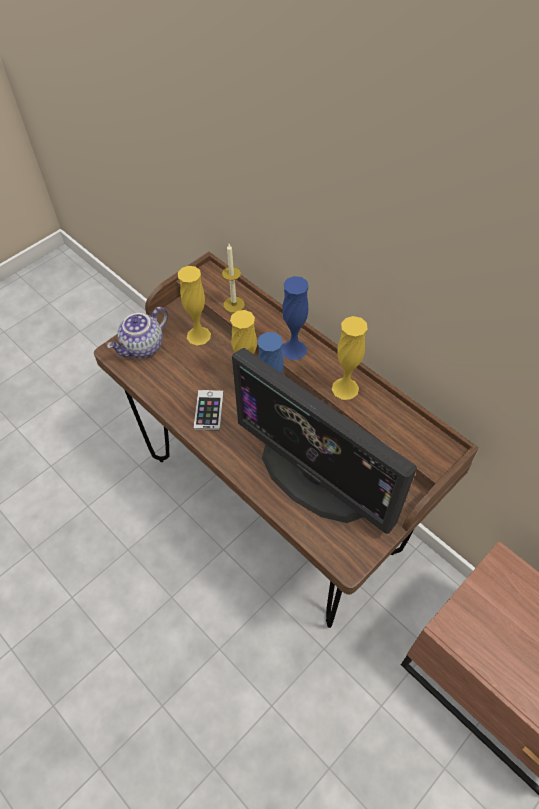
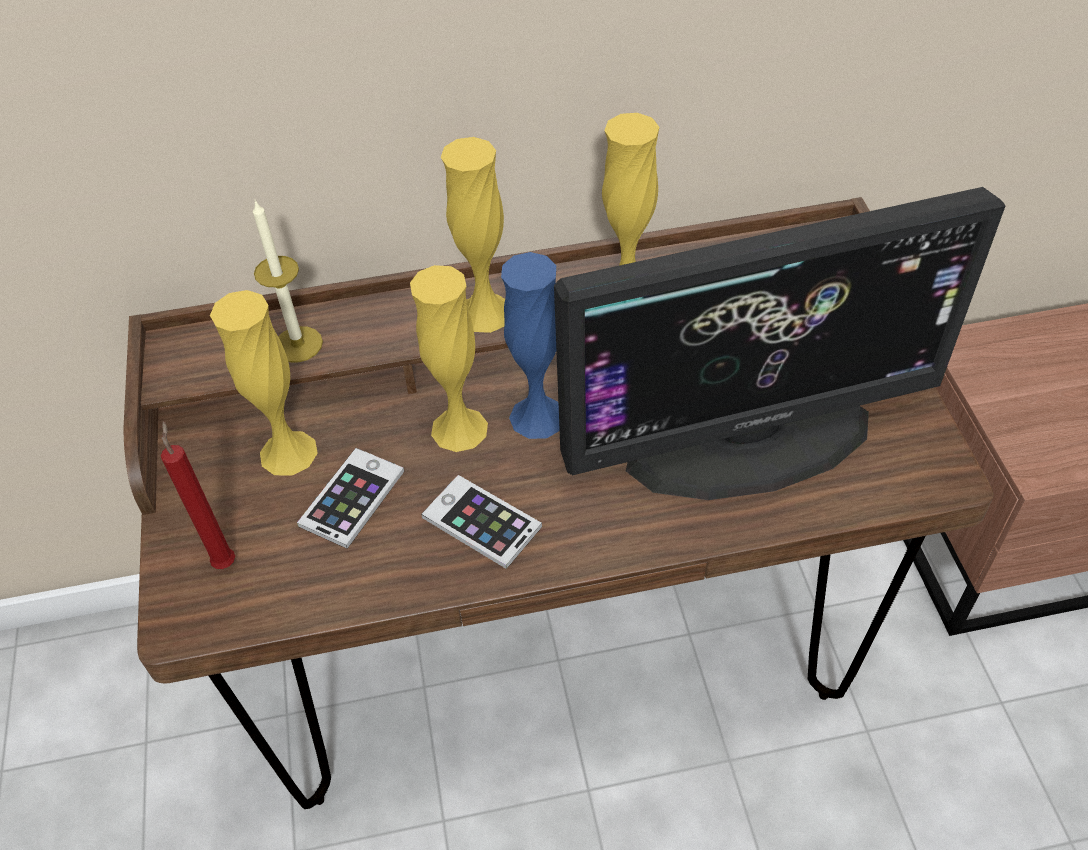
camera: 55 degrees left, 5 degrees down
(143, 347) = (225, 560): teapot -> red candle
(192, 366) = (352, 498): none -> phone
(294, 349) = (485, 312): blue vase -> yellow vase

